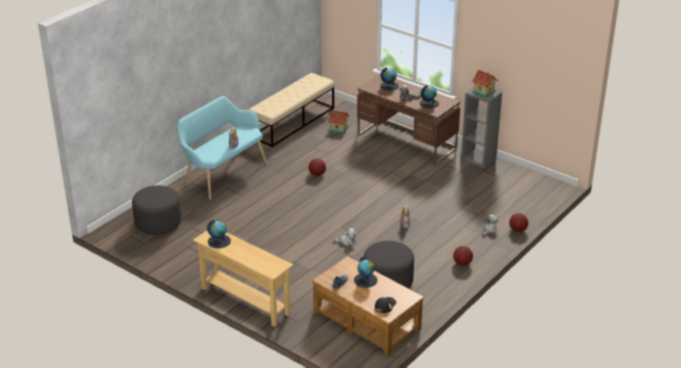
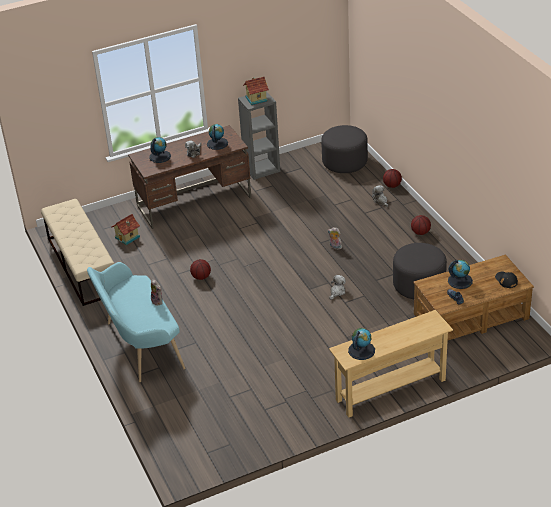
camera: 60 degrees left, 5 degrees up
(158, 223) = (199, 423): grey ottoman -> grey ottoman (344, 162)

